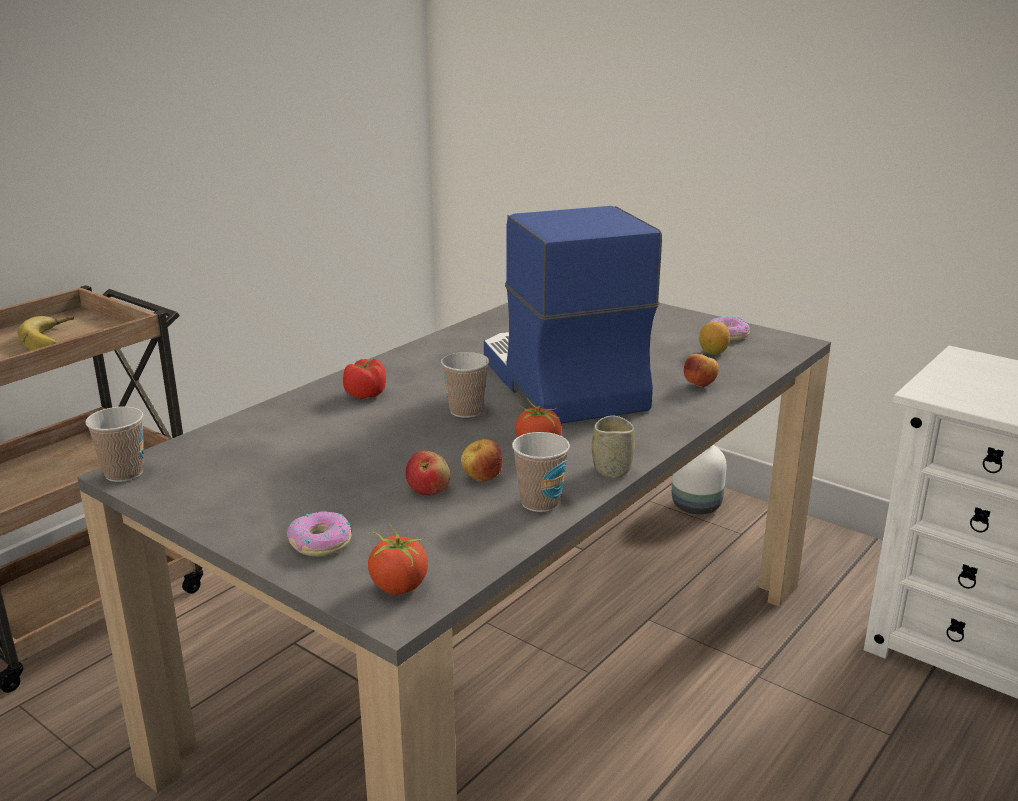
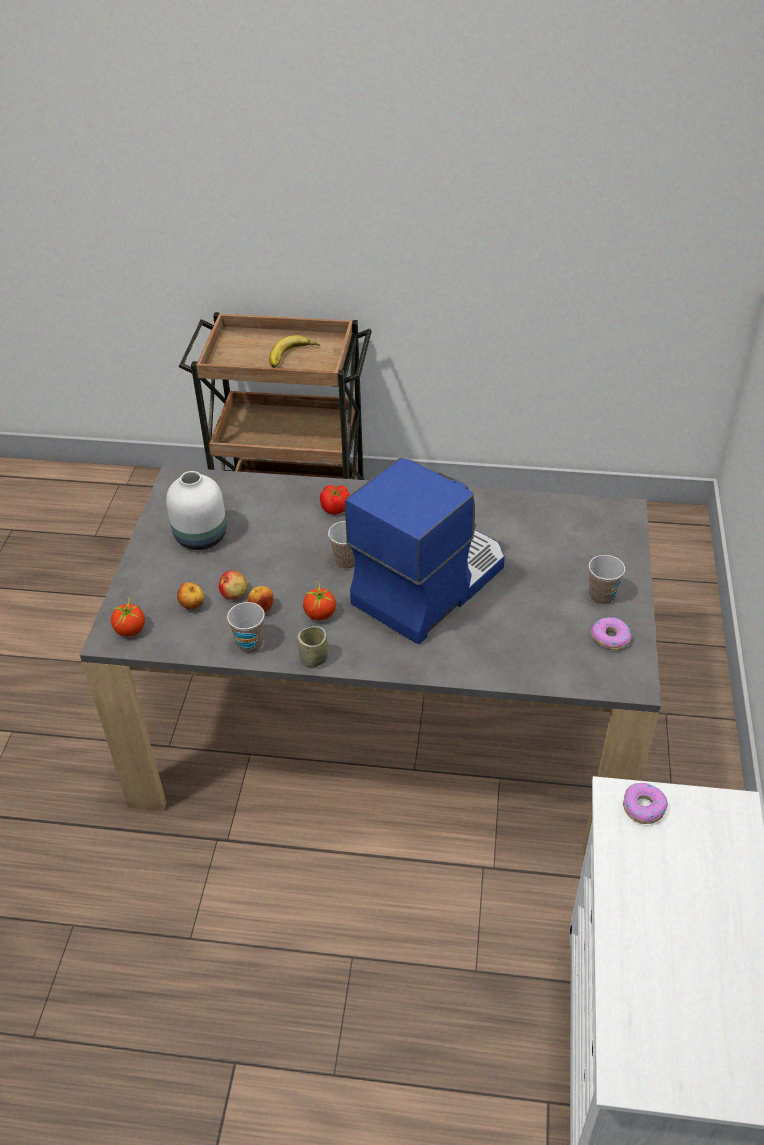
camera: 60 degrees right, 20 degrees up
(124, 473) = (174, 478): cup -> cup (601, 596)
(320, 542) = (153, 582): donut -> donut (643, 807)
(696, 507) = (685, 748): white vase -> white vase (199, 537)
(700, 385) = (486, 655): apple -> apple (192, 606)
(713, 352) = (562, 641): lemon -> none

